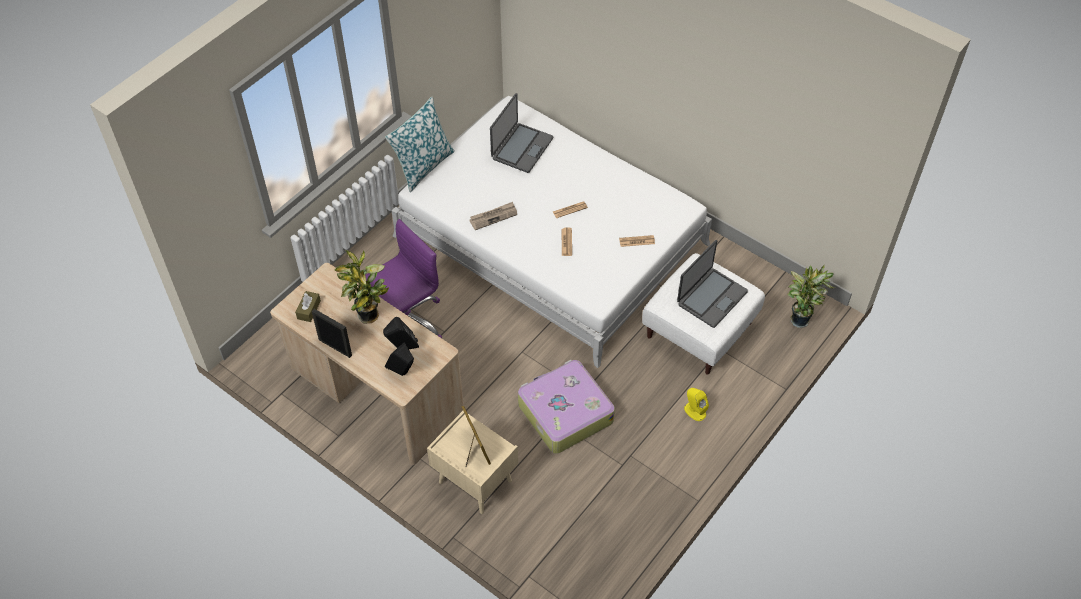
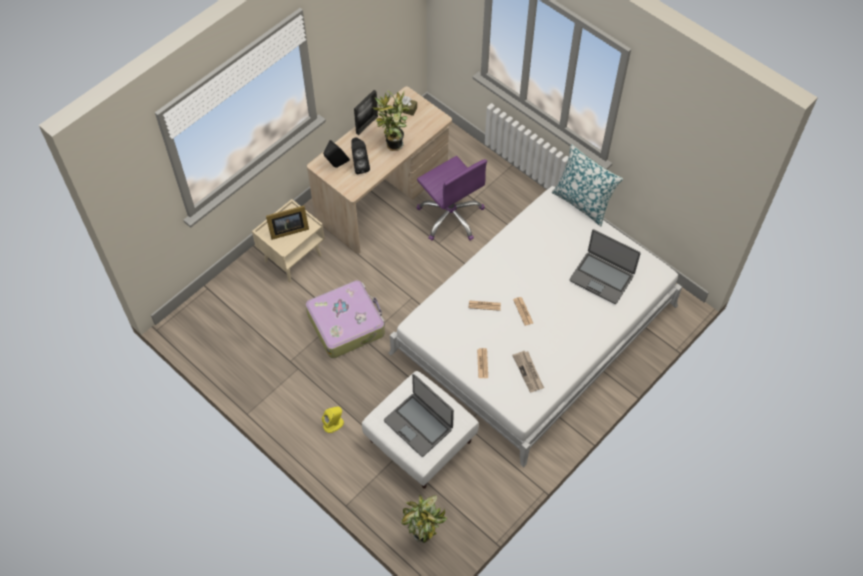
camera: 95 degrees right, 5 degrees up
(493, 216) = (518, 251): newspaper -> newspaper (528, 372)

